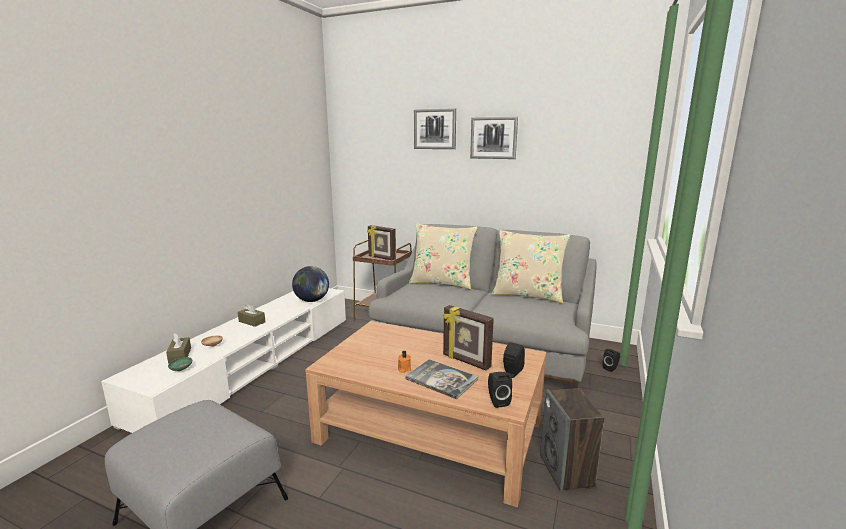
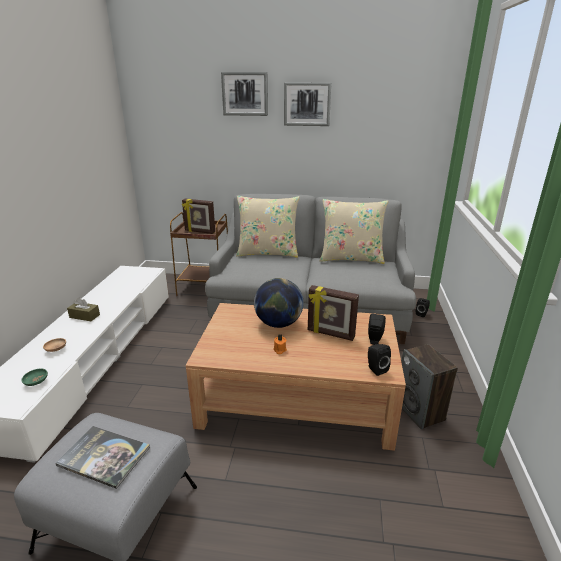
camera: 15 degrees left, 10 degrees up
(180, 355) = (25, 367): brown tissue box -> none
(311, 300) = (137, 283): globe -> globe (278, 324)
(441, 379) = (318, 355): book -> book (104, 456)

